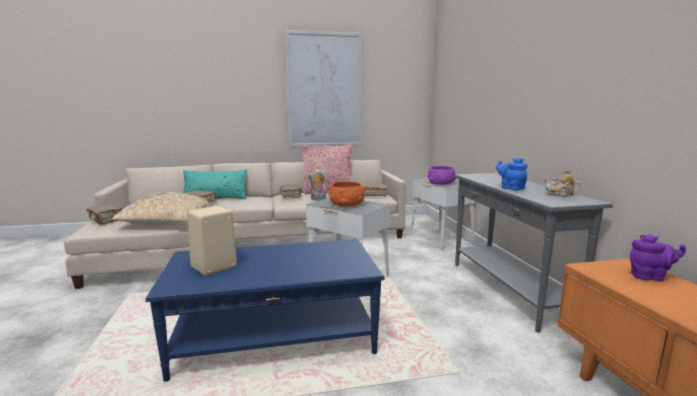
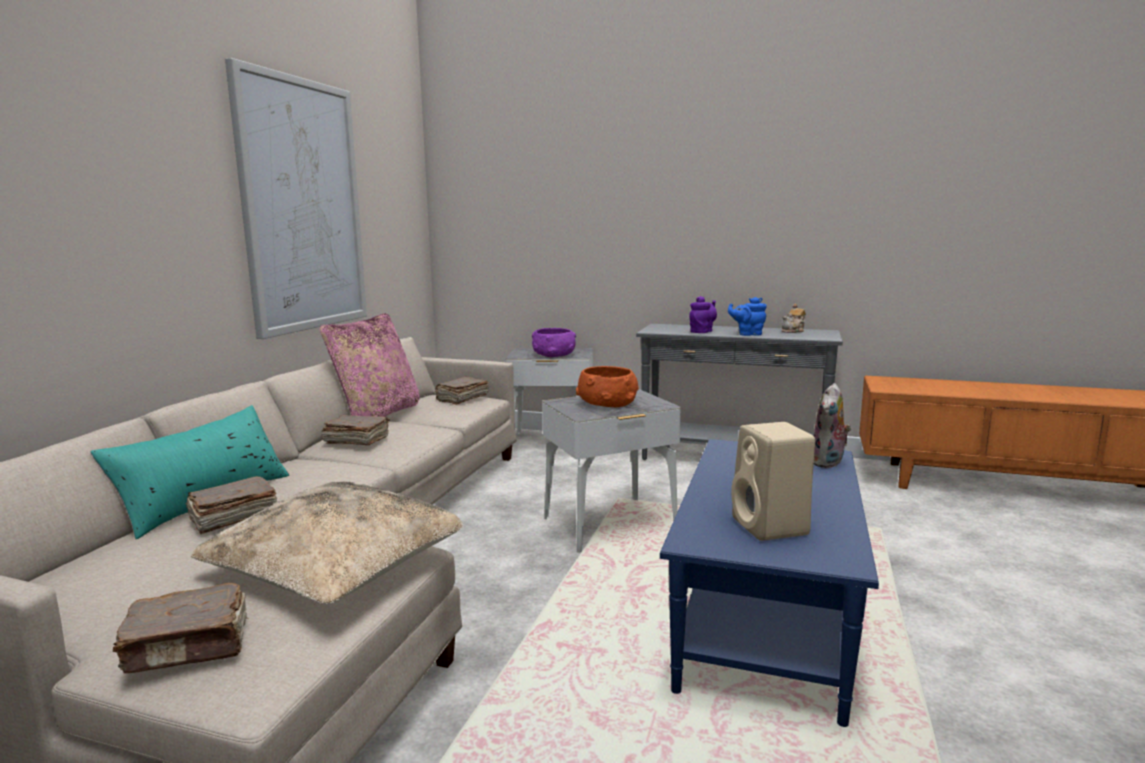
camera: 60 degrees left, 0 degrees up
(317, 199) = (413, 431): plush toy -> plush toy (828, 463)
(650, 277) = (910, 382): purple teapot -> purple teapot (702, 331)

